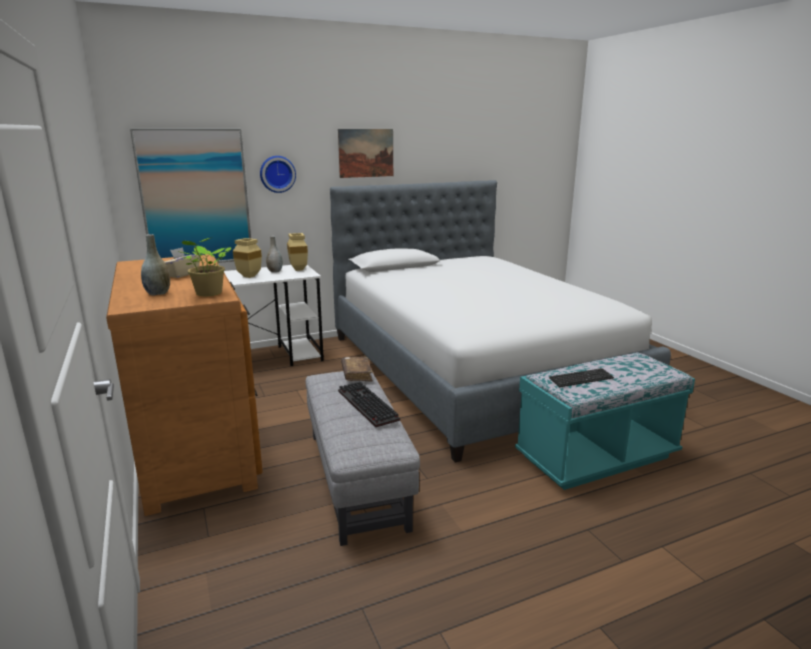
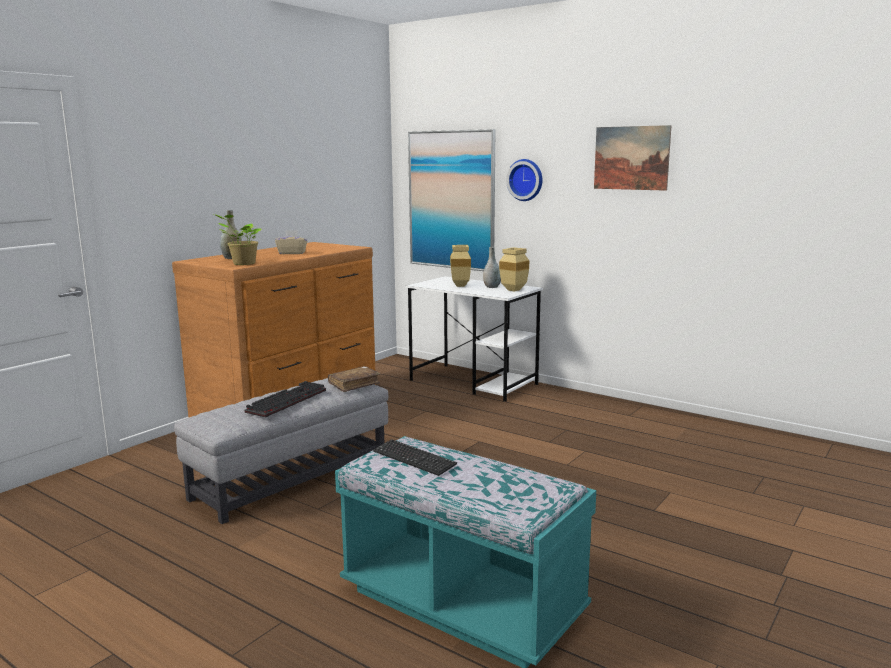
camera: 60 degrees right, 5 degrees down
(474, 369) = (610, 474): bed -> none

